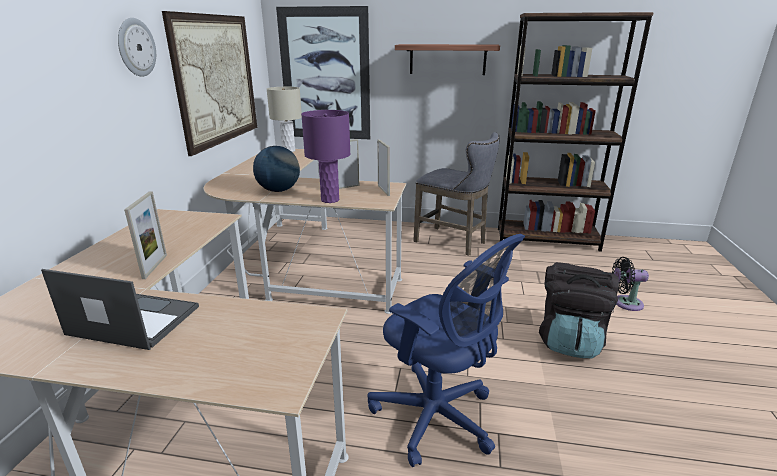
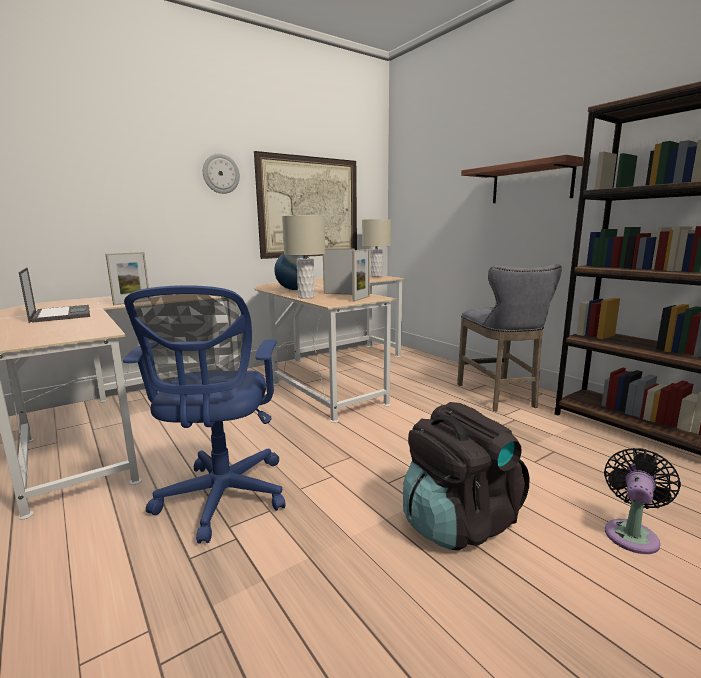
camera: 45 degrees right, 10 degrees down
(325, 75) = (424, 210): picture -> none
(330, 200) = (306, 297): purple table lamp -> beige table lamp
(625, 303) = (632, 533): black fan -> black fan turned 75 degrees clockwise

